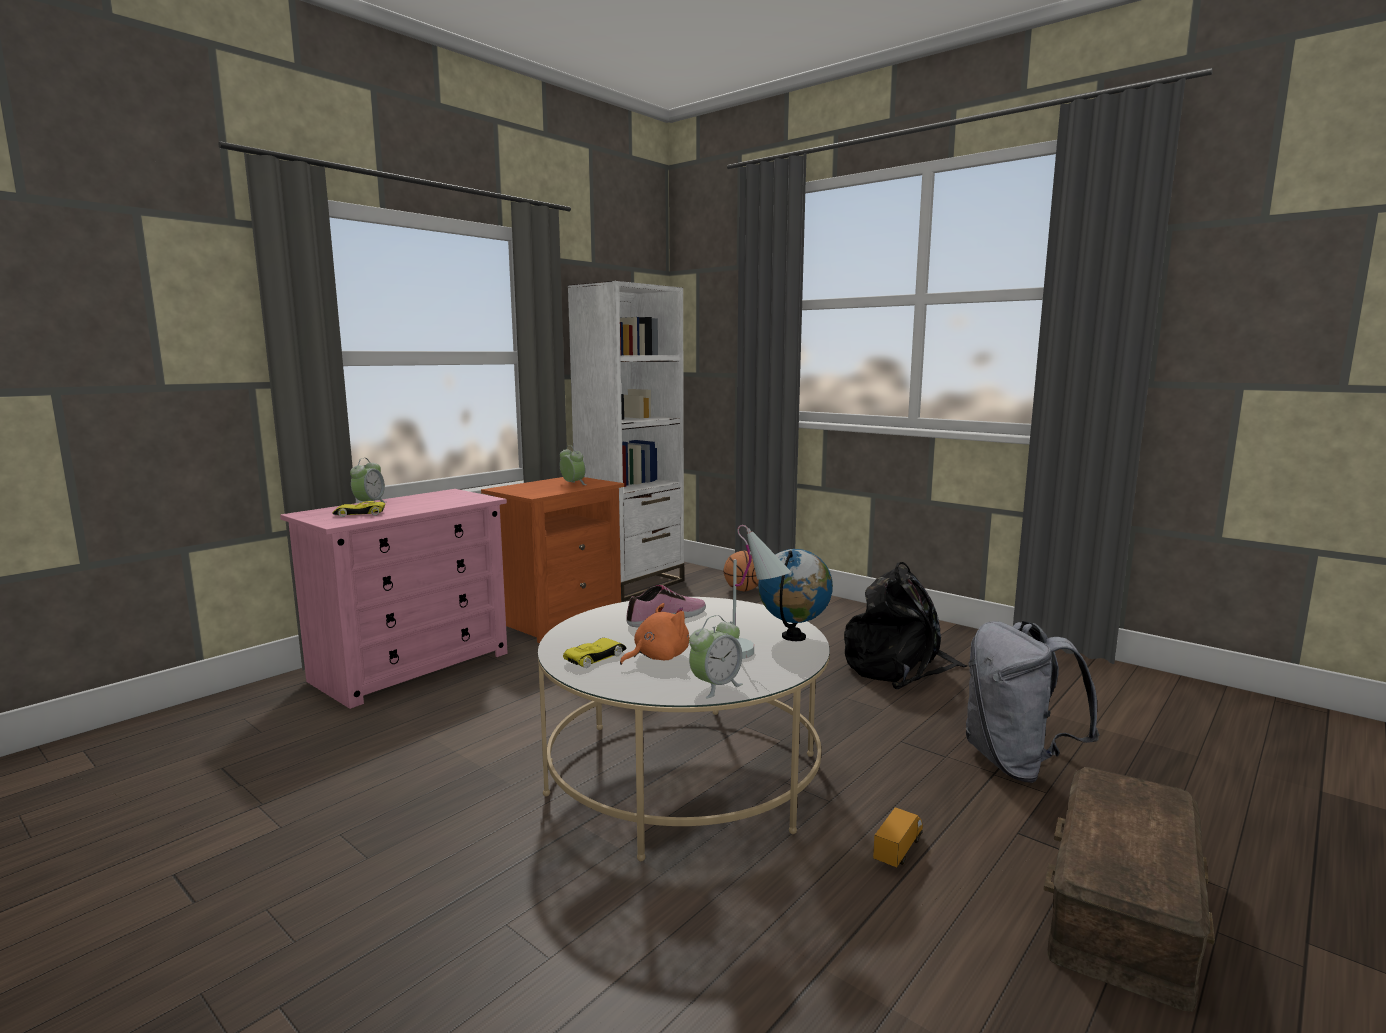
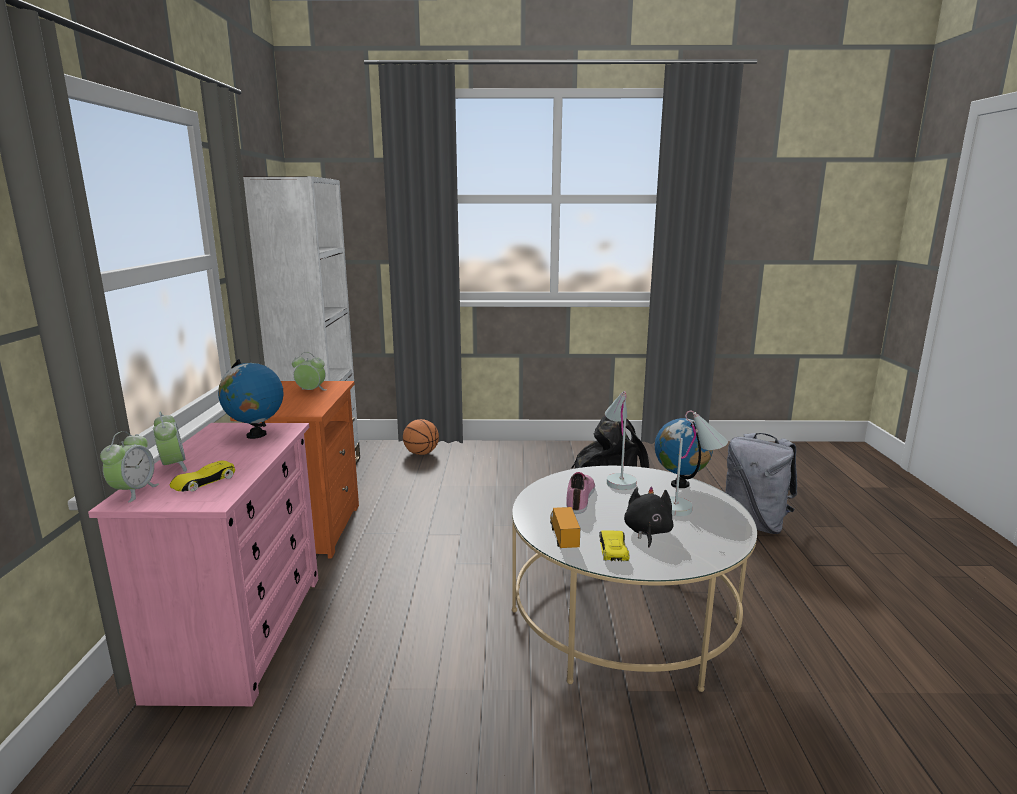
camera: 40 degrees left, 5 degrees up
(455, 499) = (256, 435): none -> globe
(657, 657) = (647, 532): orange plush toy -> black plush toy
(715, 686) = (724, 539): alarm clock -> alarm clock (134, 492)
(743, 615) = (617, 478): none -> white table lamp
(898, 851) = (792, 604): toy truck -> toy truck (564, 539)
(1125, 906) = (896, 582): brown storage box -> none

